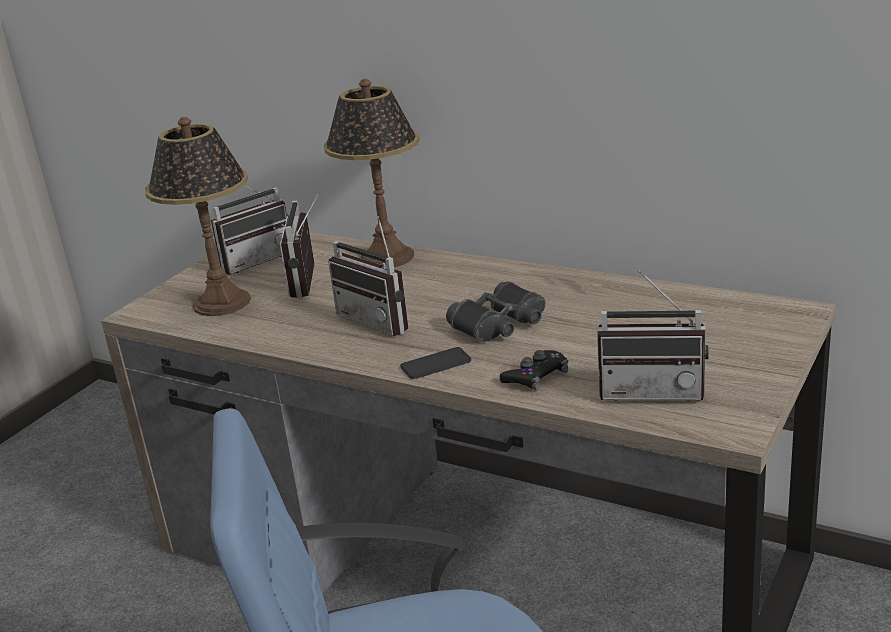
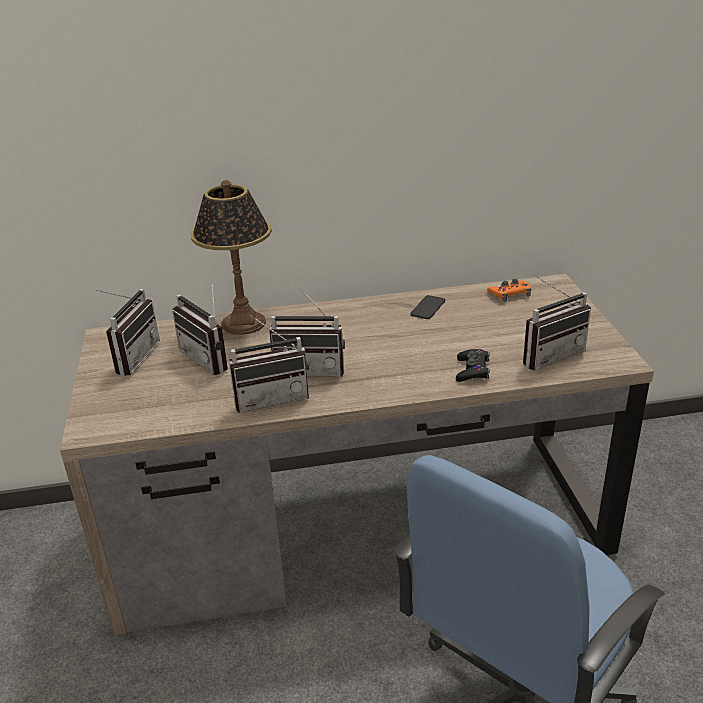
camera: 40 degrees left, 5 degrees up
(222, 303) = (158, 398): table lamp -> none
(307, 334) = (271, 397): none -> radio
(435, 364) = (397, 385): phone -> phone (428, 308)
(500, 324) = (399, 345): black binoculars -> none
(715, 308) = (509, 294): none -> orange game controller

